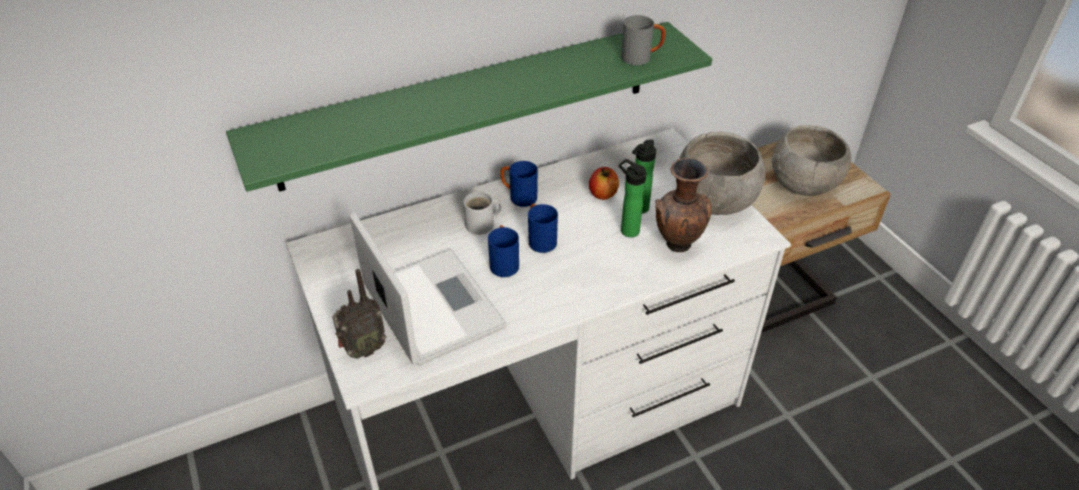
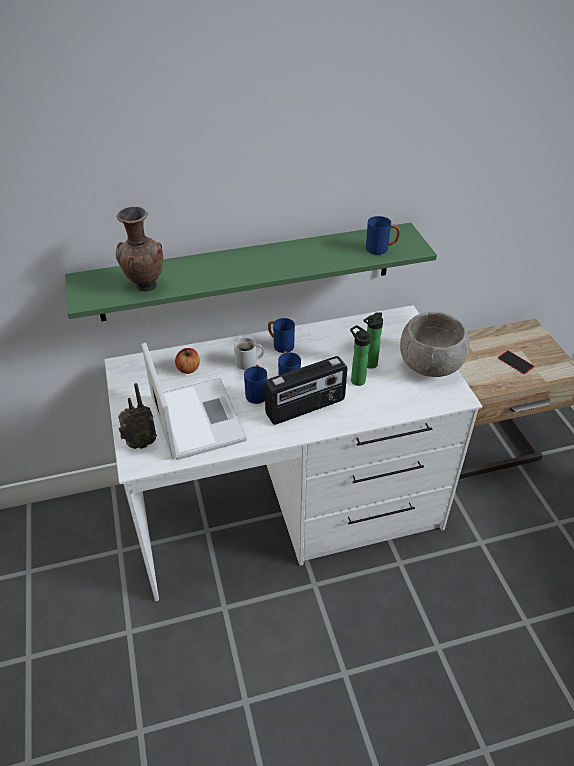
camera: 10 degrees right, 0 degrees up
(572, 274) = (306, 408): none -> radio
(603, 194) = (345, 350): apple -> apple (188, 369)
(641, 58) = (381, 249): grey mug -> blue mug
(677, 246) = (391, 396): brown vase -> brown vase (145, 287)
(803, 186) = (515, 362): grey bowl -> phone

